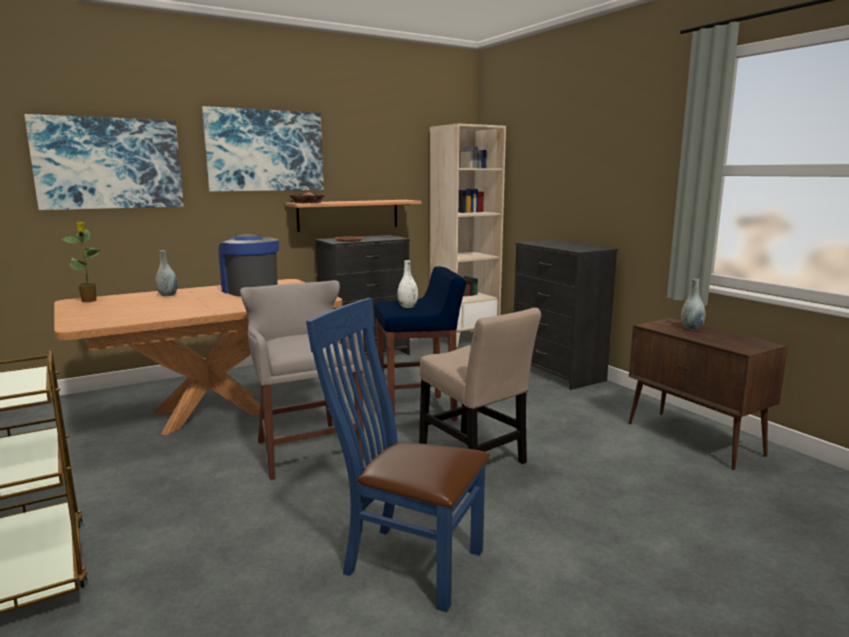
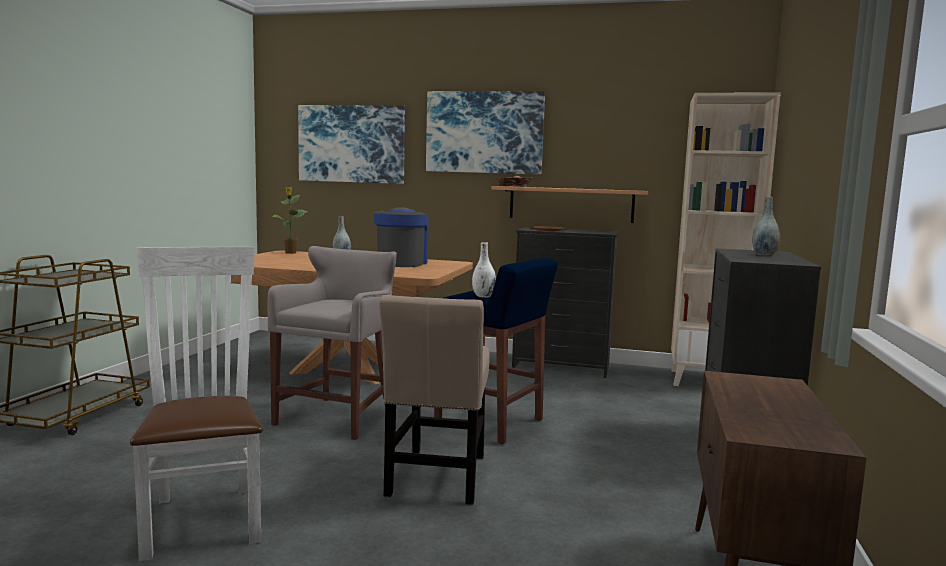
camera: 45 degrees right, 5 degrees down
(405, 561) = (204, 516): blue chair -> white chair
(691, 328) = (777, 395): grey vase -> grey vase (764, 254)

